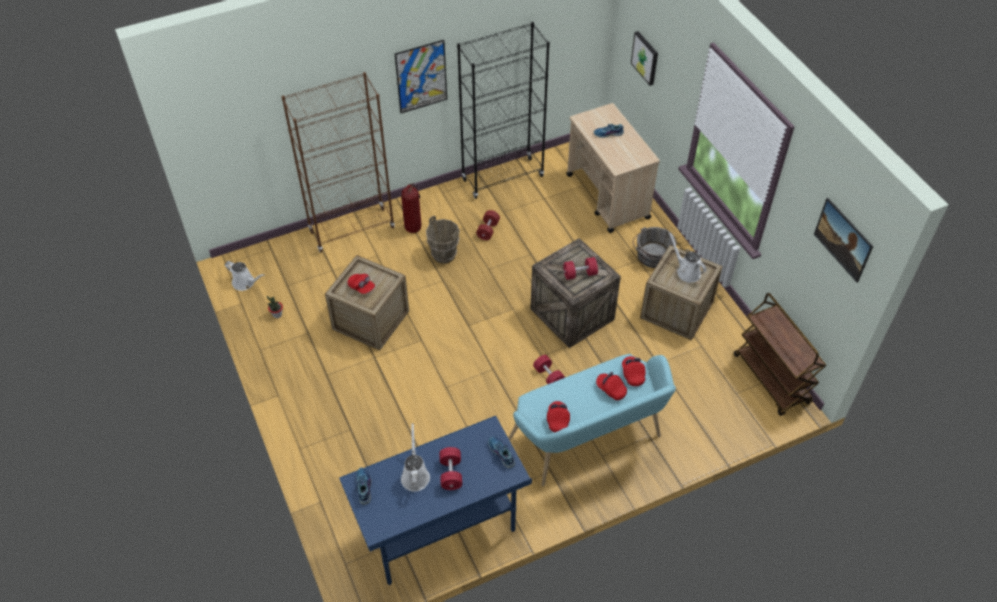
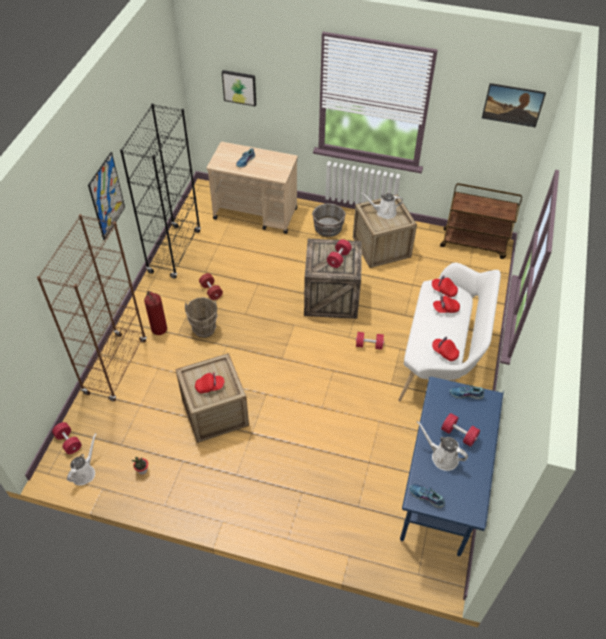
camera: 50 degrees left, 0 degrees up
(245, 283) = (84, 472): white watering can -> white watering can turned 45 degrees counterclockwise
(261, 254) = (68, 442): none -> red dumbbell
(590, 442) = (441, 360): turquoise bench -> white bench

